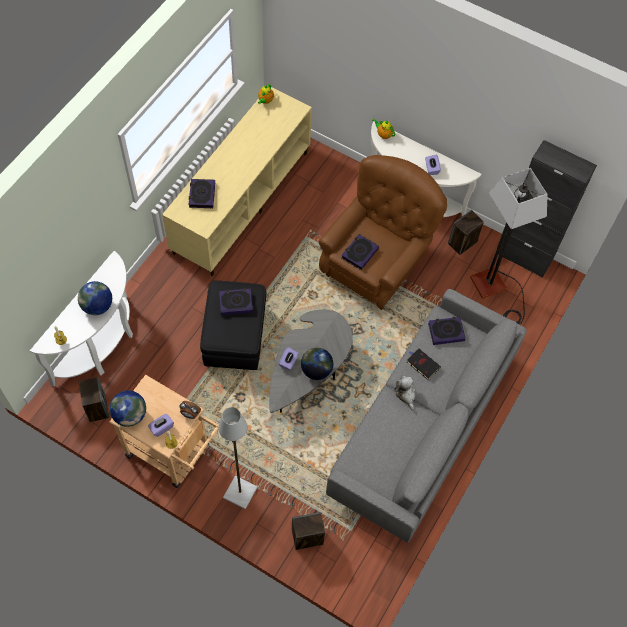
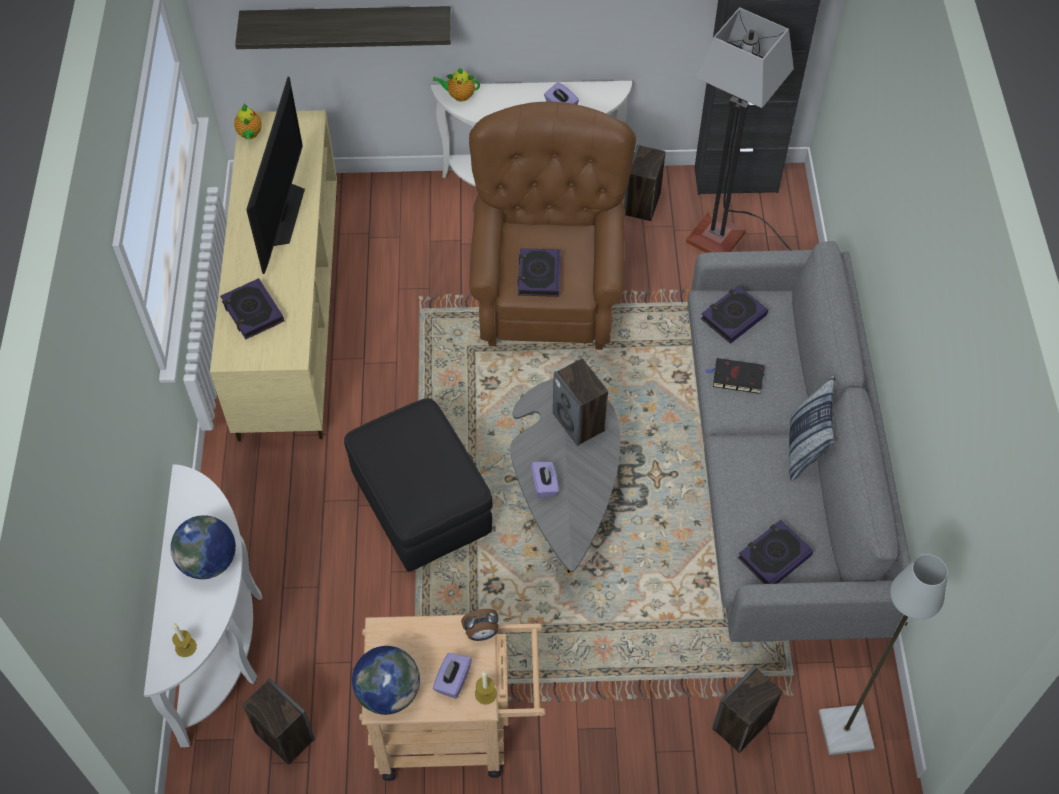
camera: 30 degrees left, 5 degrees down
(236, 303) = (408, 444): book -> book (774, 556)
(240, 493) = (599, 723): grey floor lamp -> grey floor lamp (846, 731)
(251, 152) = (282, 214): none -> television
(316, 370) = (593, 473): globe -> none
(329, 340) = (579, 422): none -> speaker
(338, 68) = (347, 24): none -> shelf
(405, 394) = (745, 431): plush toy -> none
(429, 421) = (804, 448): none -> pillow

